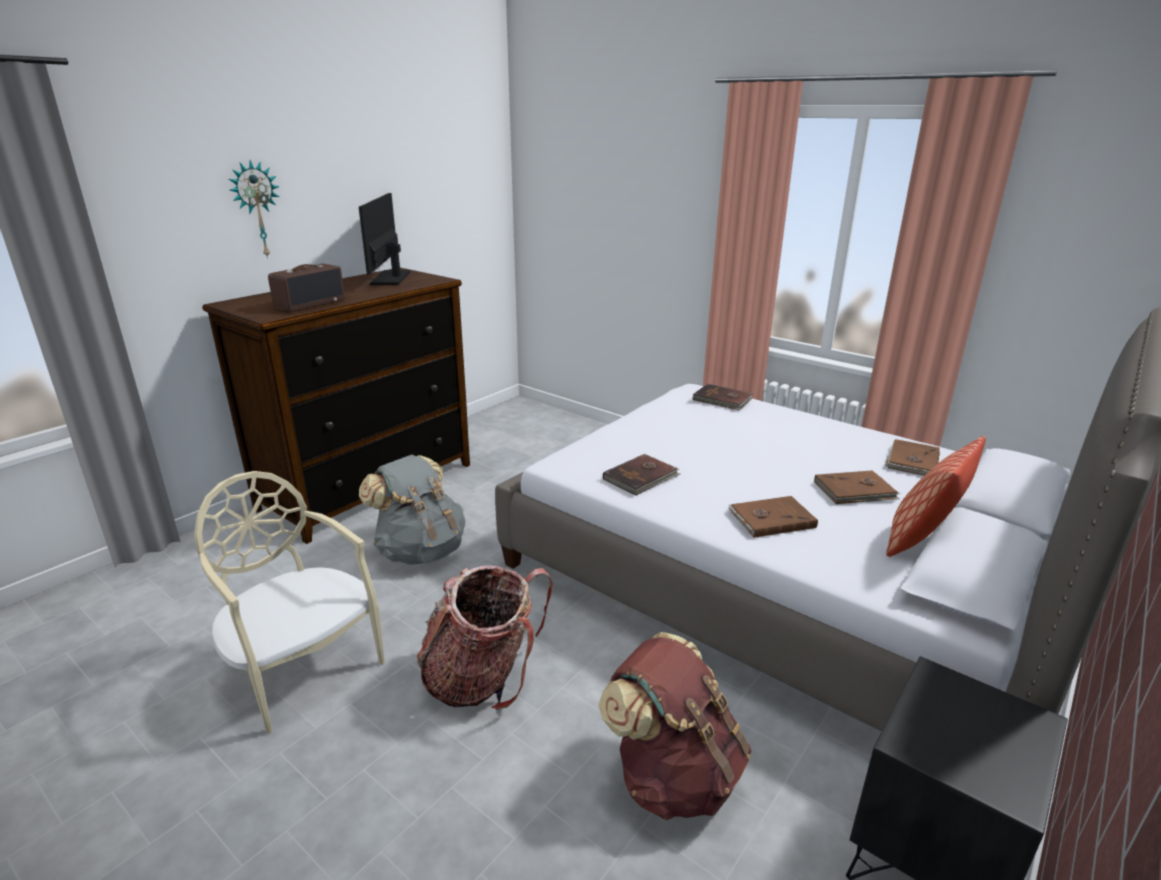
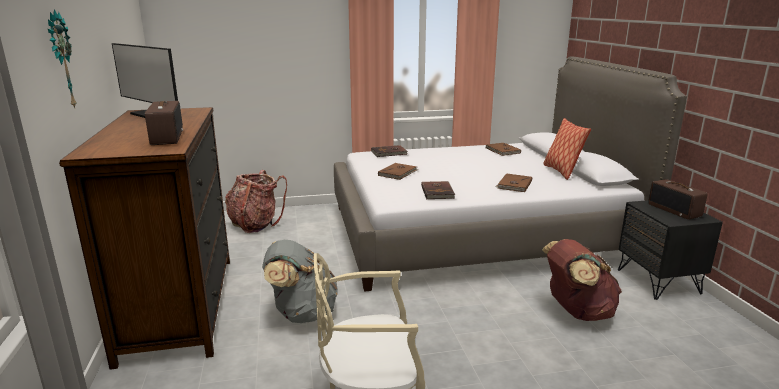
camera: 50 degrees left, 5 degrees down
(483, 678) = (457, 335): backpack -> backpack (255, 224)
(855, 491) = (512, 166): brown book -> brown book (398, 173)
(984, 735) = (675, 210): none -> radio

